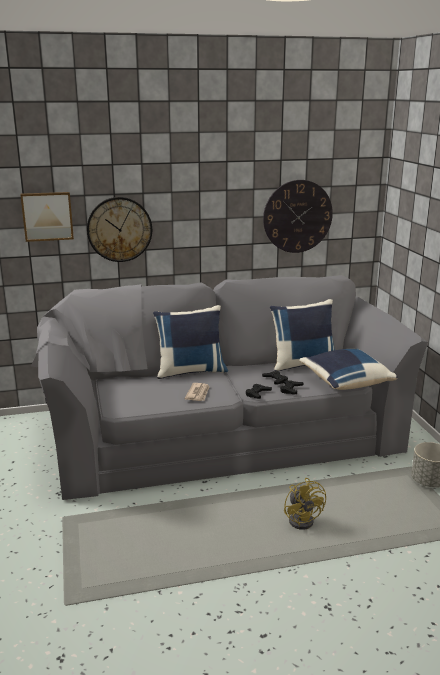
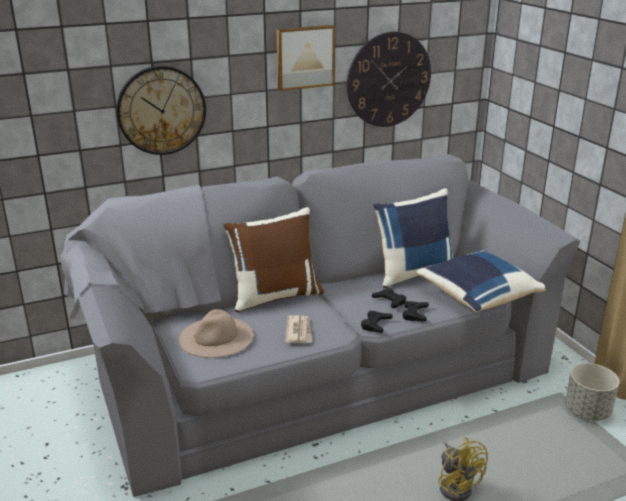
camera: 10 degrees left, 5 degrees up
(47, 216) = (60, 98): picture -> picture (304, 57)
(136, 392) = (216, 337): none -> beige hat
(190, 371) = (275, 296): blue pillow -> brown pillow

